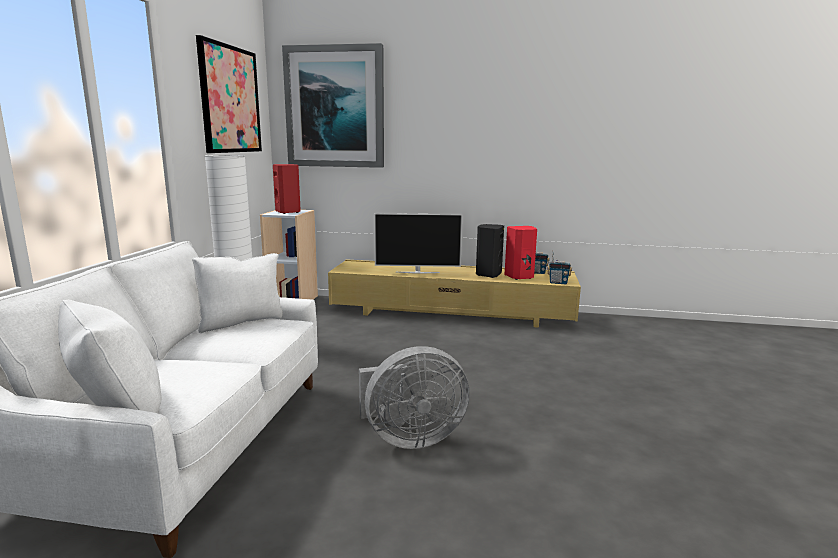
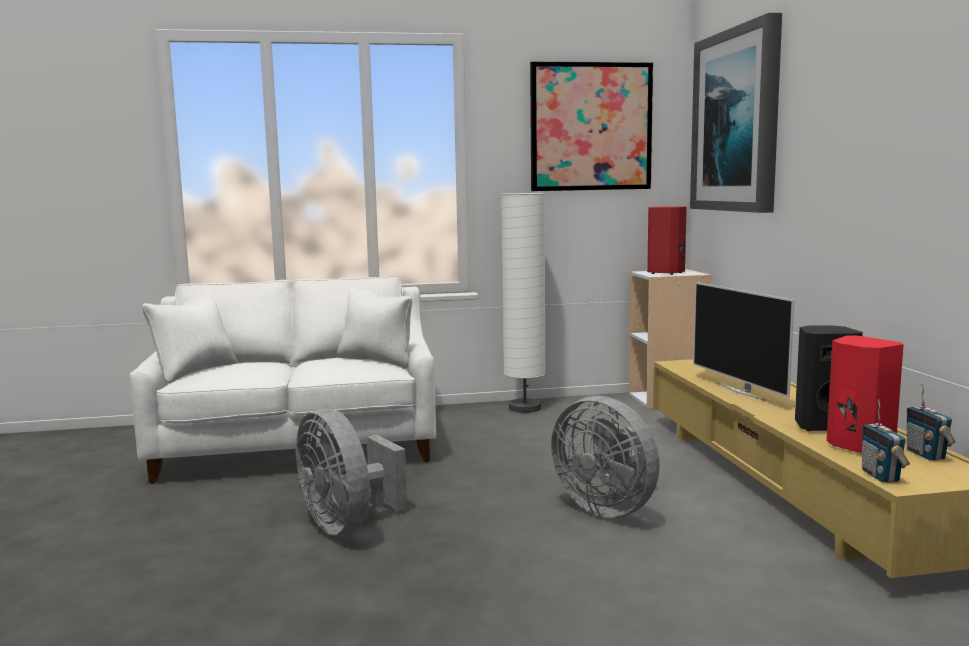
camera: 70 degrees right, 5 degrees down
(450, 353) = (608, 508): none -> grey fan

